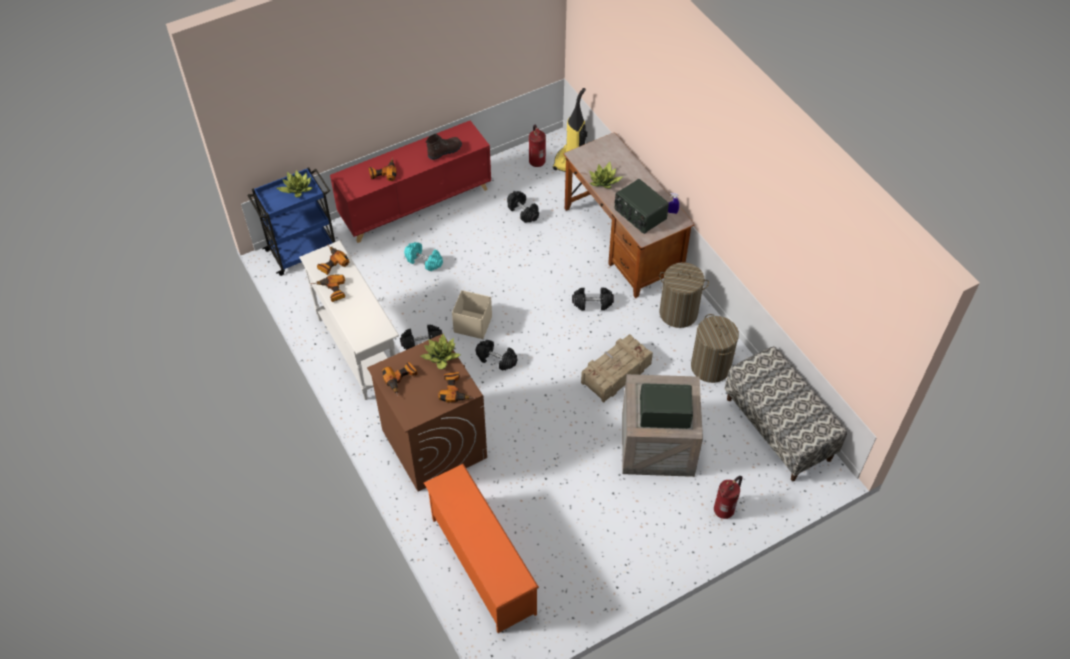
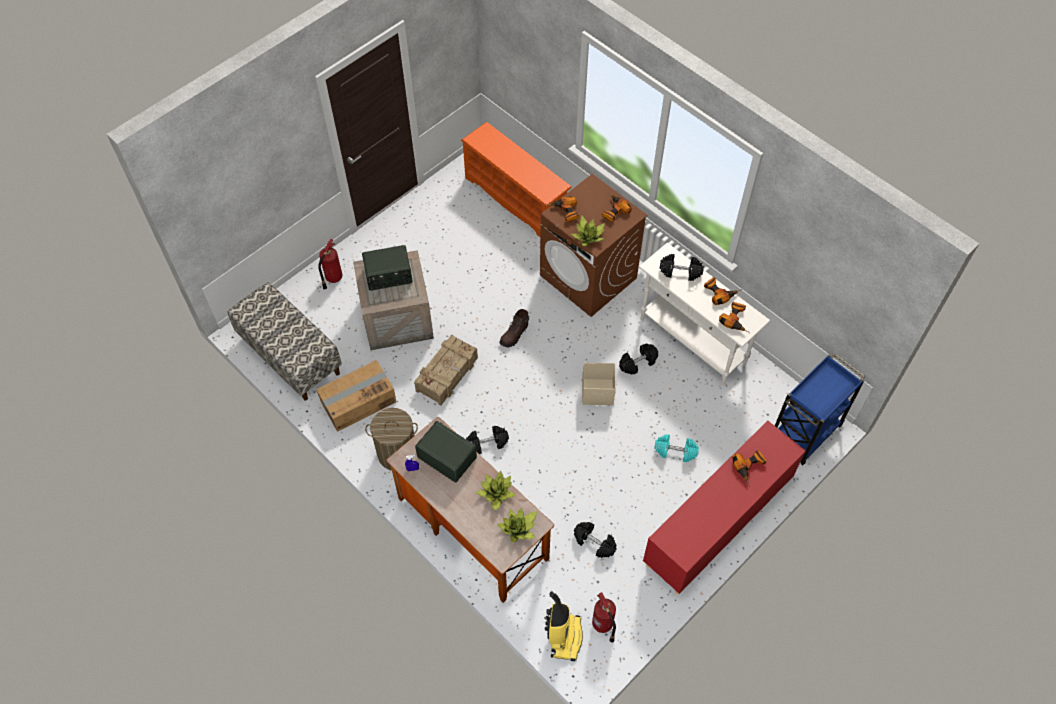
camera: 165 degrees right, 5 degrees up
(296, 189) = (821, 398): potted plant -> potted plant (518, 528)
(444, 151) = (696, 514): brown boot -> brown boot (514, 335)
(496, 359) = (562, 362): black dumbbell -> black dumbbell (680, 272)
(710, 367) = (358, 401): laundry basket -> cardboard box

